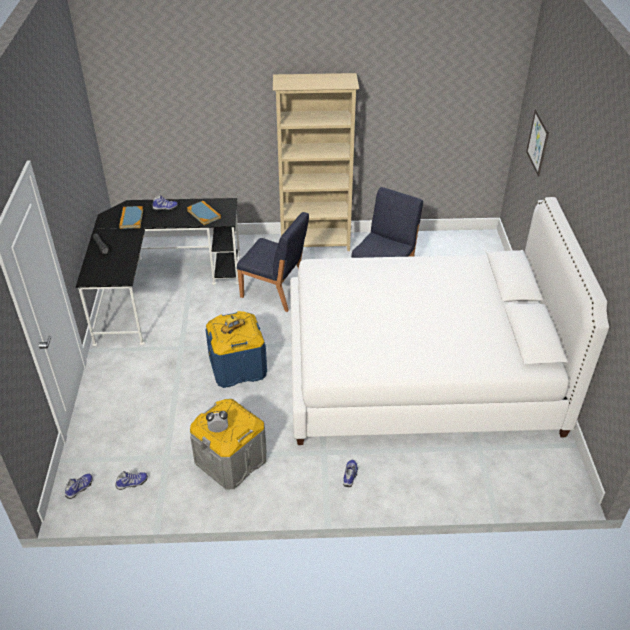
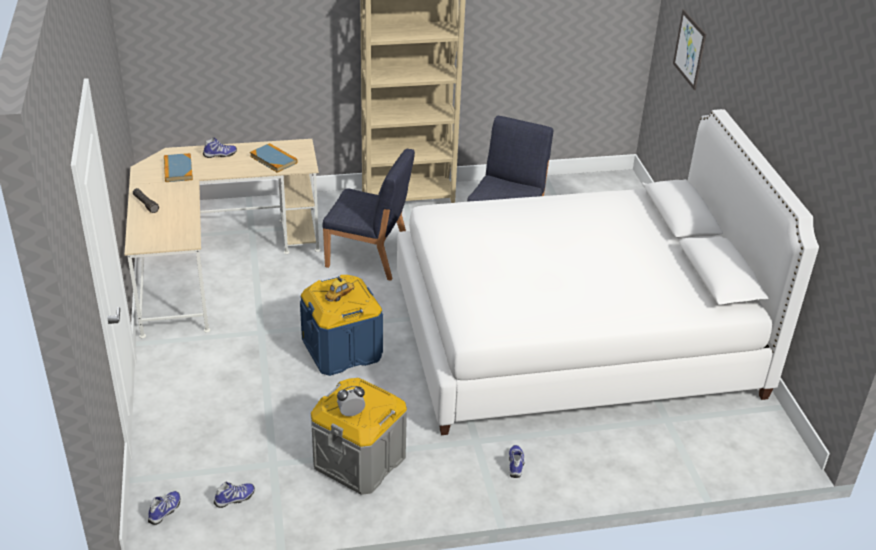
camera: 10 degrees left, 5 degrees down
(158, 288) = (213, 263): black desk -> beige desk

